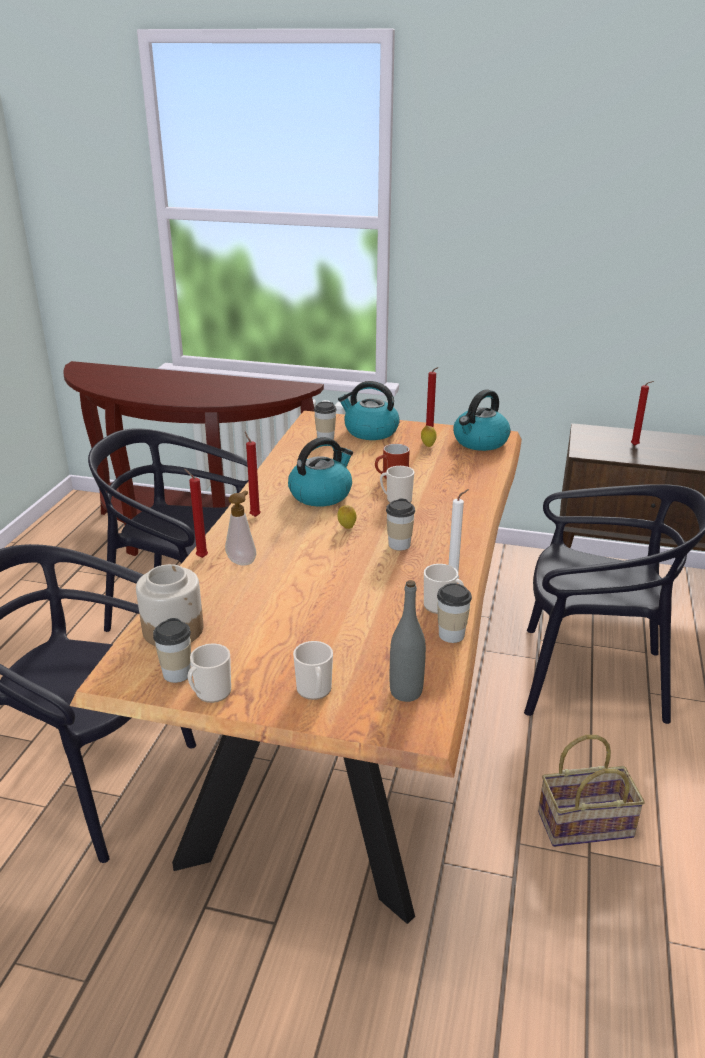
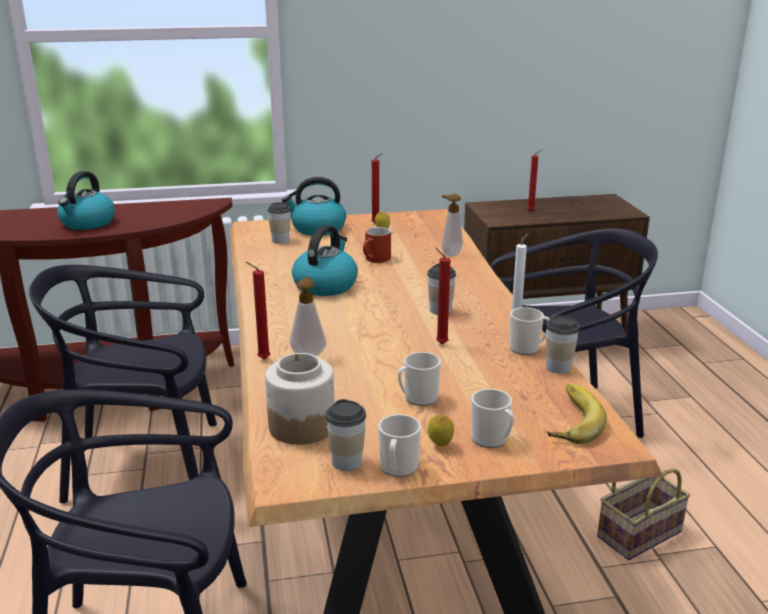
camera: 25 degrees left, 5 degrees down
(254, 516) = (279, 314): red candle -> red candle (440, 343)
(347, 528) = (379, 307): lemon -> lemon (440, 445)
(396, 500) = (399, 277): mug -> mug (417, 398)
(406, 692) = (569, 419): grey bottle -> banana
(469, 484) = (450, 254): none -> soap dispenser
(480, 442) = (424, 221): kettle -> kettle (87, 223)

